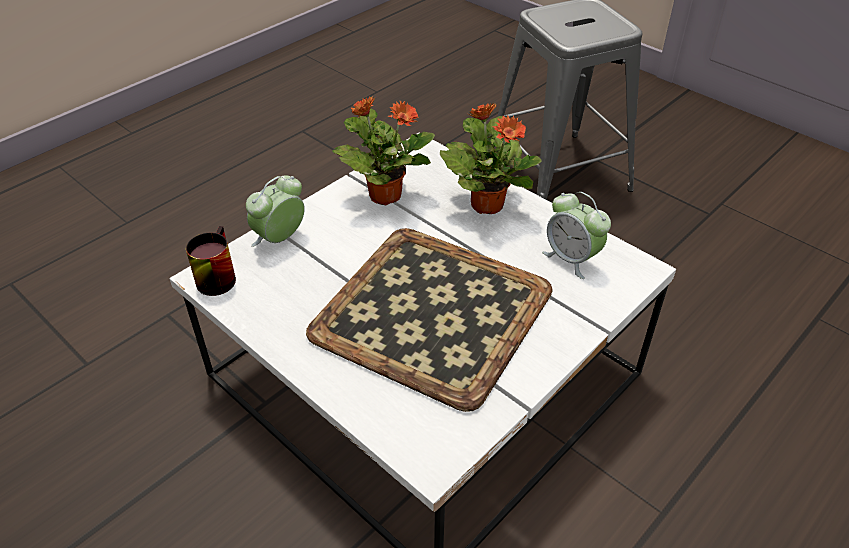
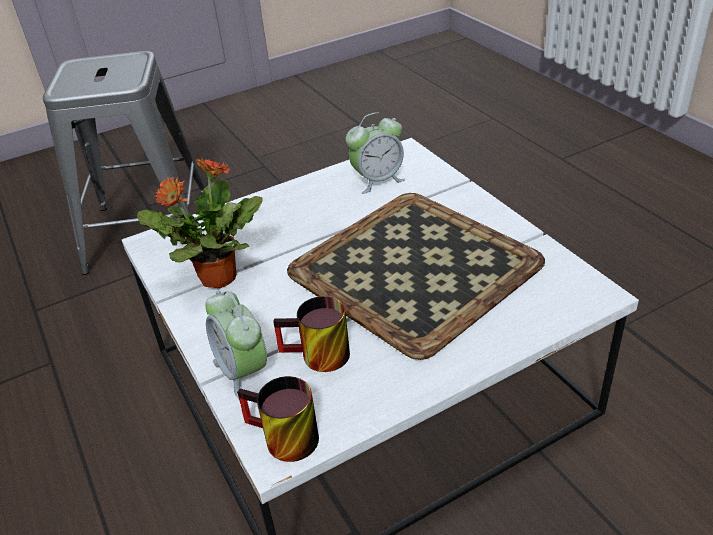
camera: 70 degrees left, 5 degrees down
(301, 275) = (317, 358): none -> mug
(486, 204) = (276, 213): potted plant -> none

